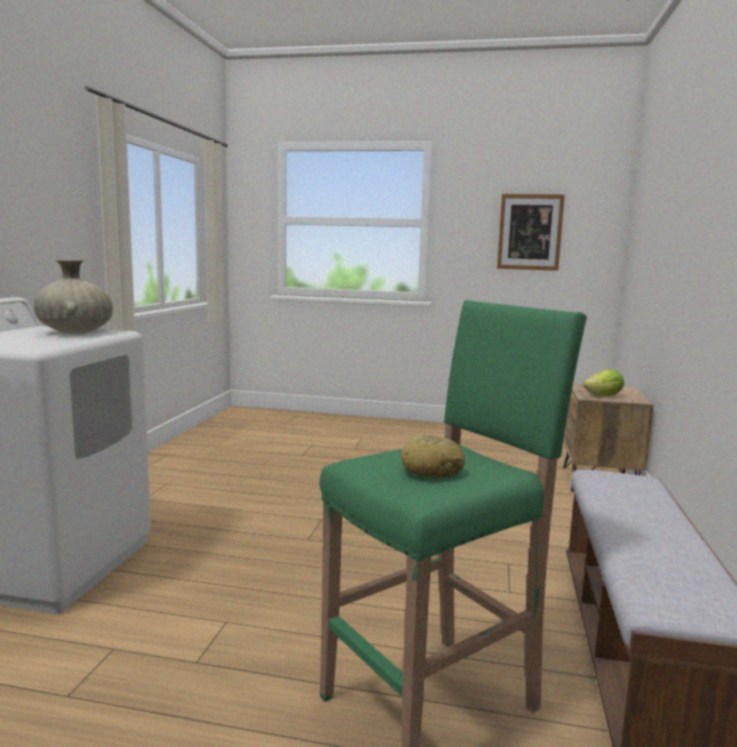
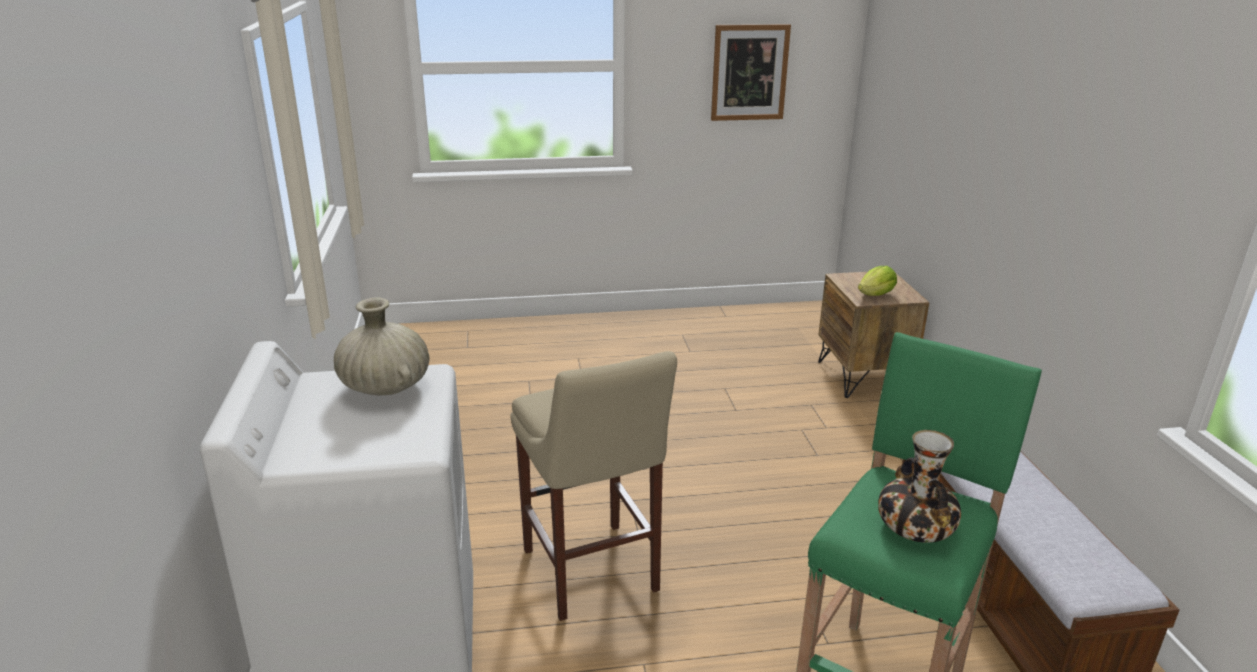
camera: 20 degrees left, 15 degrees up
(244, 556) = (592, 574): none -> beige stool
(432, 470) = (915, 525): bread -> vase

